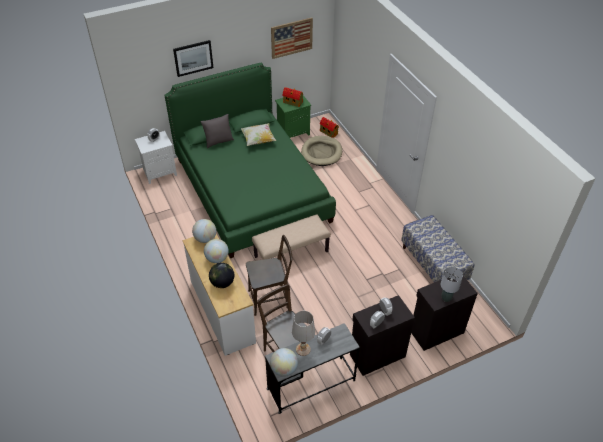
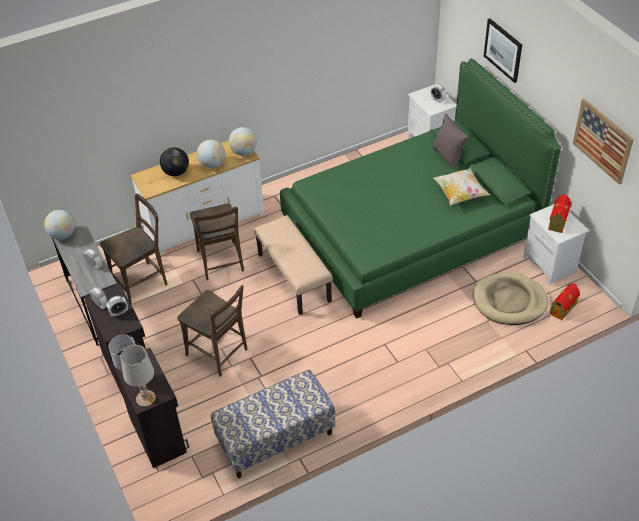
camera: 90 degrees right, 0 degrees up
(293, 132) = (551, 265): green nightstand -> white nightstand
(303, 349) = (85, 249): white table lamp -> white table lamp (145, 398)
(363, 297) = (219, 354): none -> brown chair

